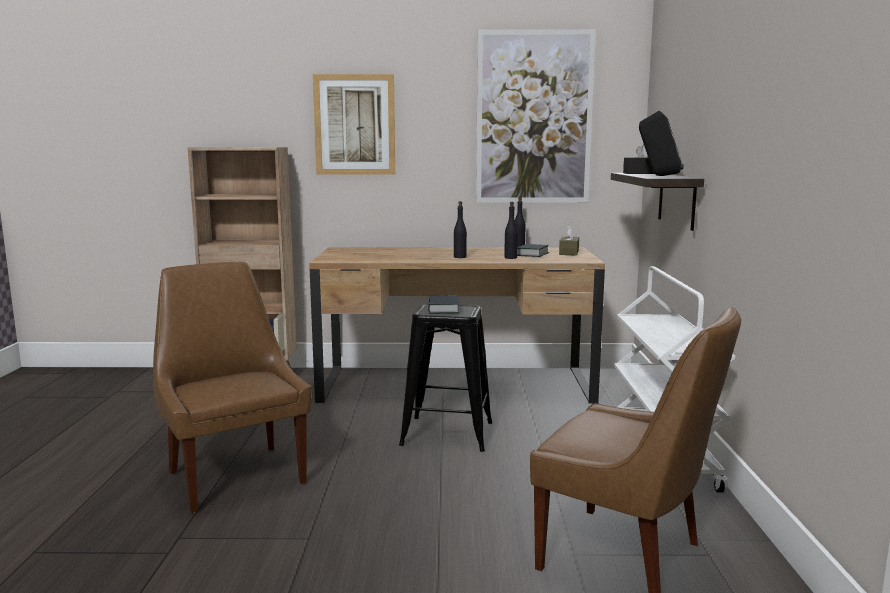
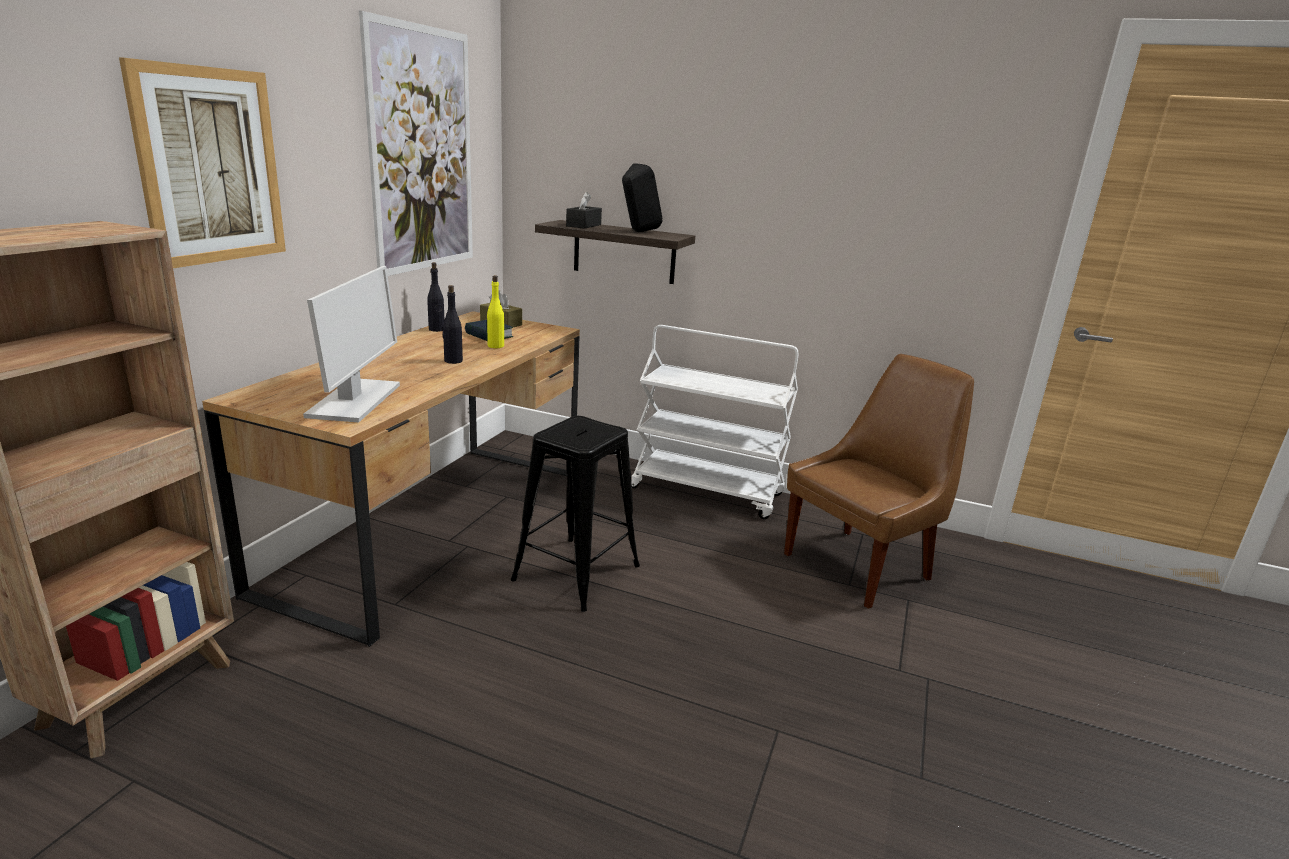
camera: 70 degrees left, 10 degrees up
(235, 475) = (575, 772): brown chair -> none
(360, 257) = (355, 401): none -> monitor
(443, 309) = (579, 433): book -> none
(510, 257) = (495, 346): black bottle -> yellow bottle

